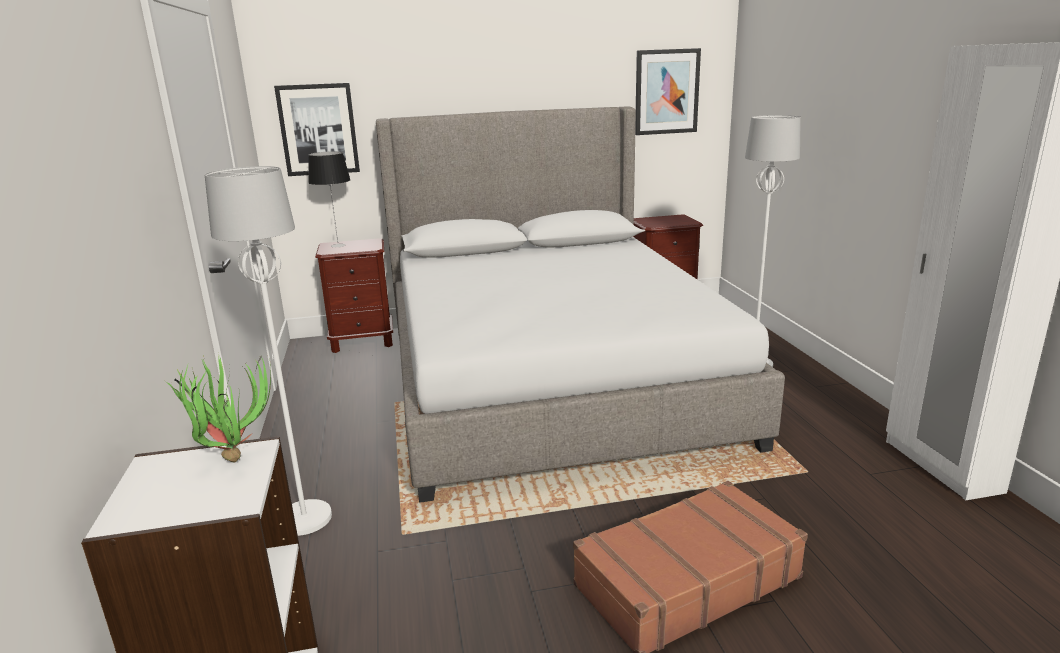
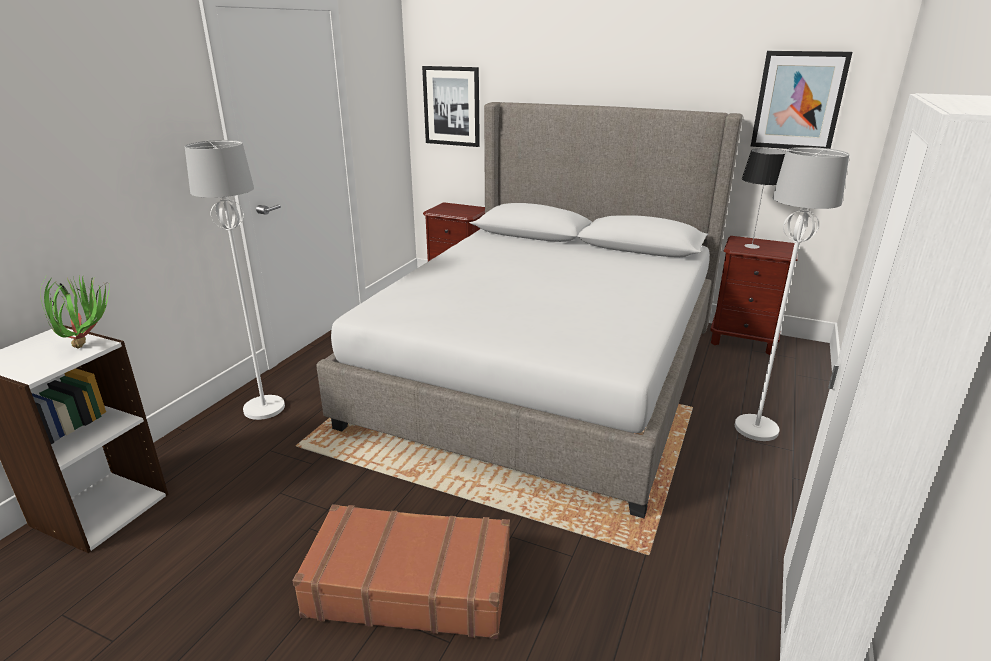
camera: 35 degrees right, 5 degrees up
(337, 245) = (449, 207): table lamp -> table lamp (751, 246)

